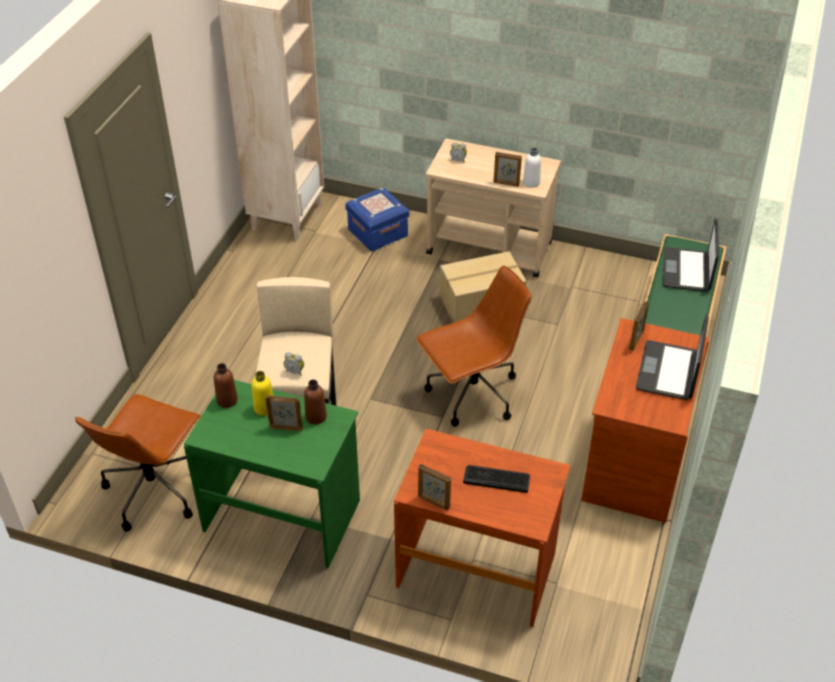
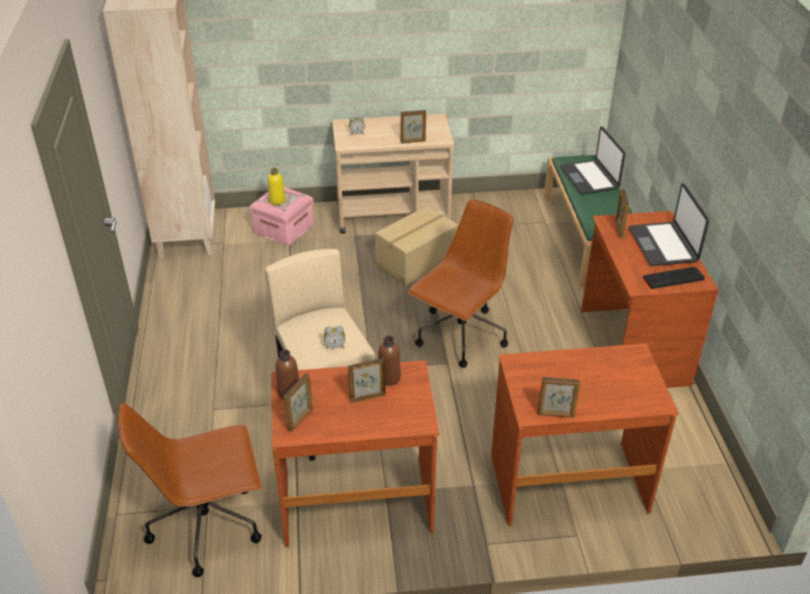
camera: 25 degrees left, 5 degrees down
(154, 489) = (208, 525): brown office chair -> brown office chair turned 75 degrees clockwise
(220, 428) = (300, 419): none -> picture frame
(264, 408) = (332, 387): yellow bottle -> yellow bottle (277, 200)
(283, 514) = (357, 500): green desk -> brown desk
(377, 232) = (284, 229): blue storage box -> pink storage box
(496, 479) = (595, 375): keyboard -> keyboard (673, 278)
(531, 182) = (433, 135): white bottle -> none

